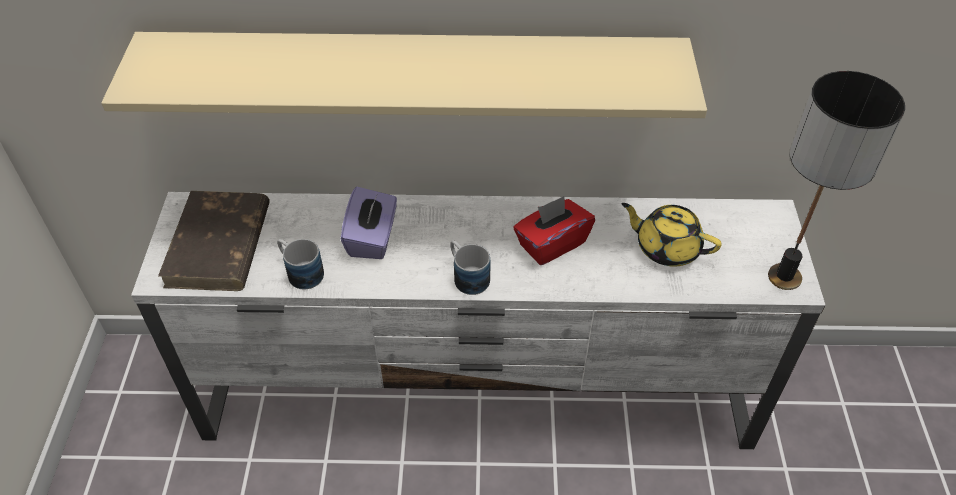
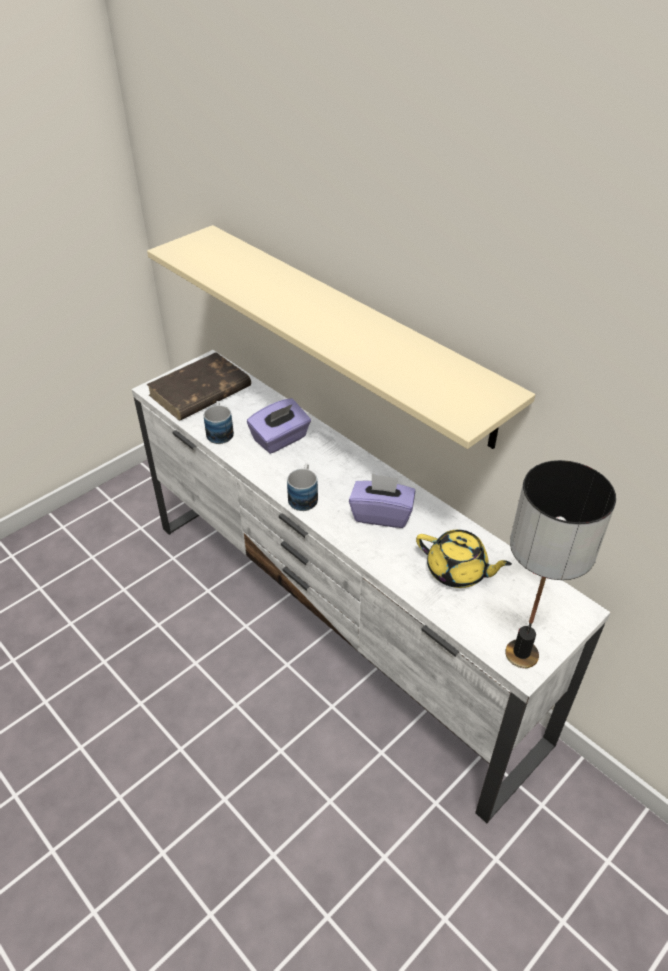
camera: 45 degrees right, 5 degrees down
(551, 244) = (381, 514): red tissue box -> purple tissue box
(666, 248) = (457, 571): yellow teapot -> yellow teapot turned 135 degrees clockwise

